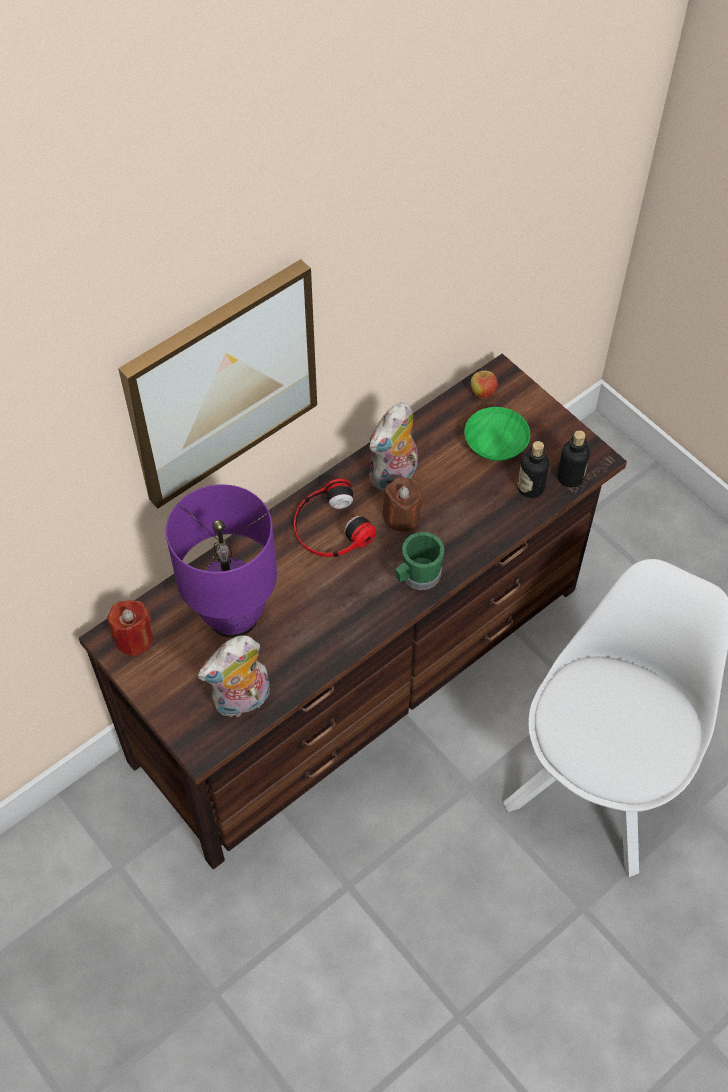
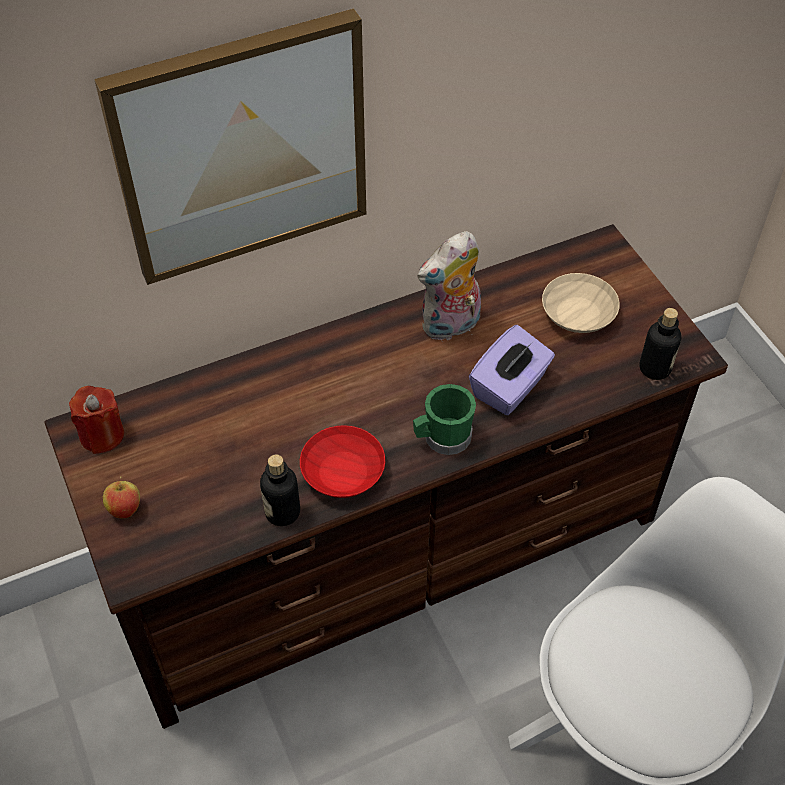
camera: 15 degrees right, 5 degrees down
(233, 616) = (219, 435): purple table lamp -> none
(242, 701) = (194, 531): plush toy -> none
(330, 527) = (361, 364): headphones -> none
(344, 624) = (341, 472): none -> red bowl
(401, 516) = (445, 370): brown candle -> none
(458, 520) = (510, 387): none -> purple tissue box
(482, 392) = (578, 259): apple -> apple (125, 509)
(496, 441) = (579, 313): green bowl -> beige bowl
(530, 488) = (604, 370): bottle -> bottle (282, 512)

